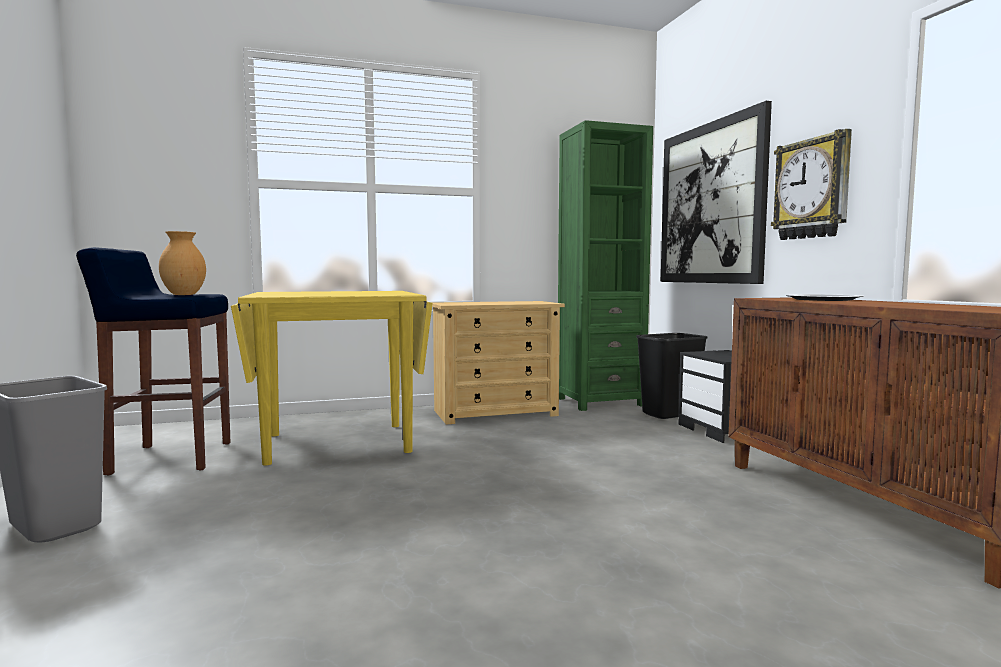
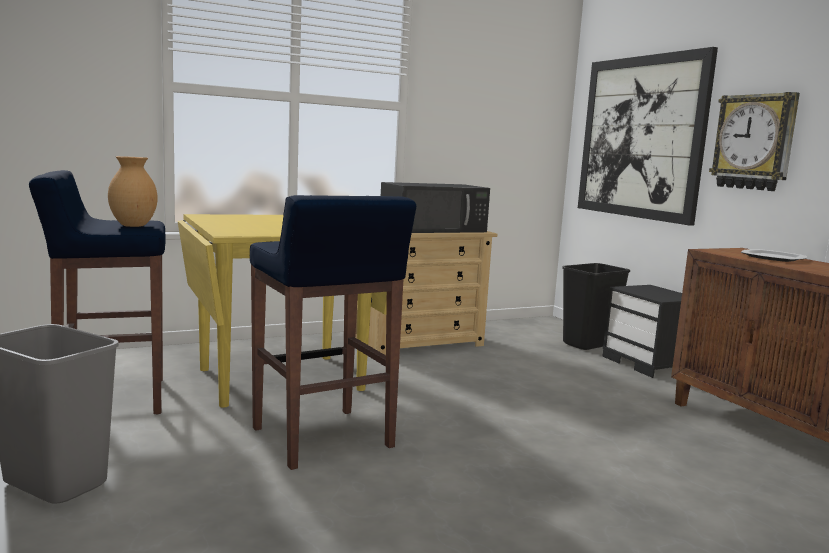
camera: 10 degrees left, 5 degrees up
(336, 493) = (323, 439): none -> blue stool
(504, 302) = (434, 229): none -> black microwave
(600, 402) = (514, 328): green bookcase -> none

